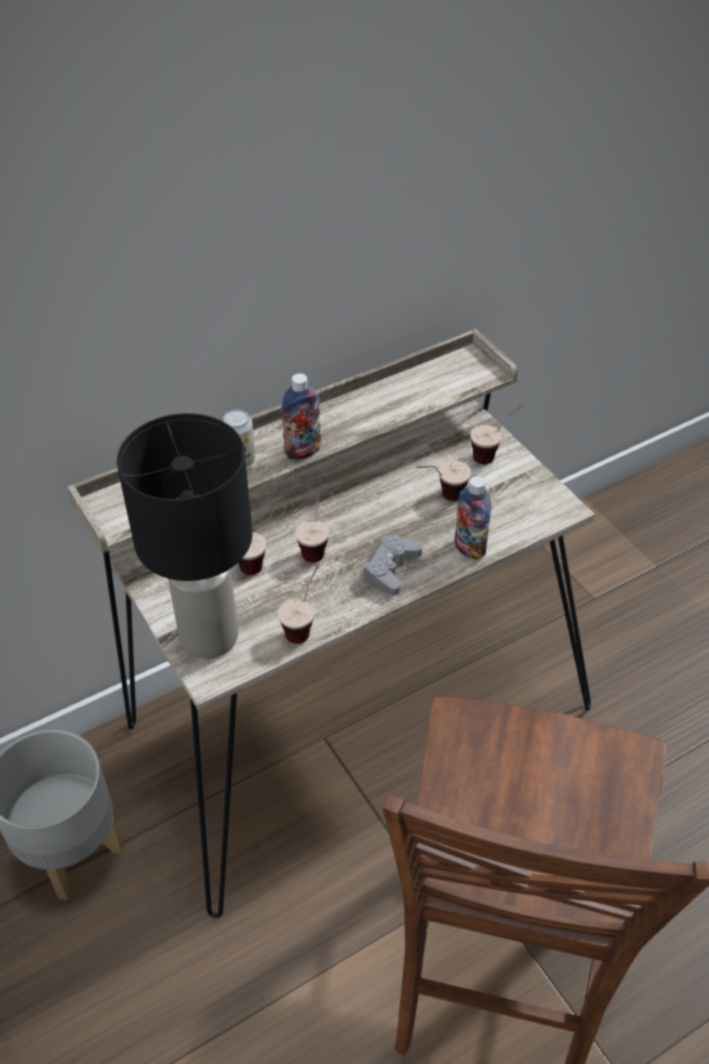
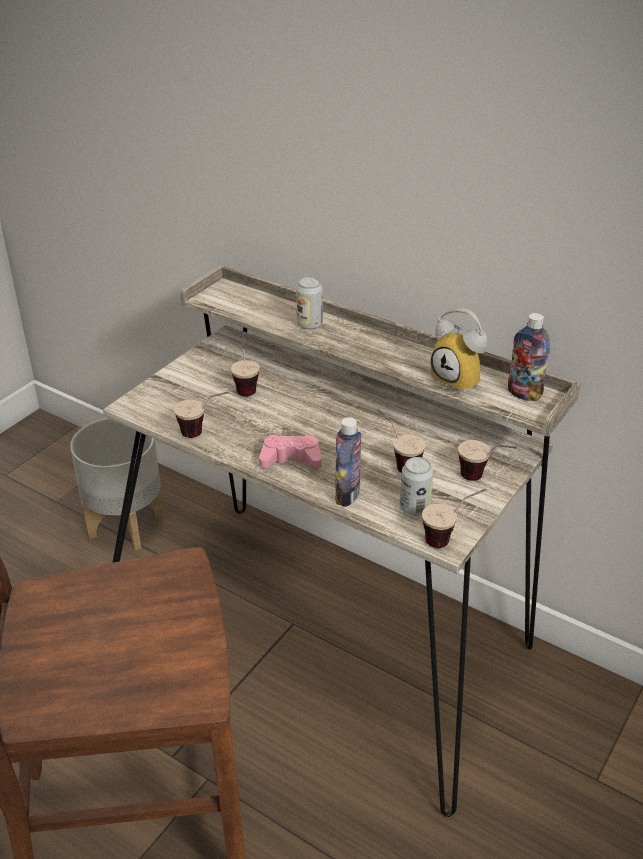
camera: 65 degrees right, 10 degrees down
(210, 635) = (168, 394): black table lamp -> none
(302, 451) = (343, 347): bottle -> bottle (524, 394)
(316, 544) = (291, 413): cup -> cup (450, 538)
(391, 569) = (291, 458): grey game controller -> pink game controller
(412, 396) = (461, 380): none -> alarm clock
(510, 510) = (414, 508): none -> can

